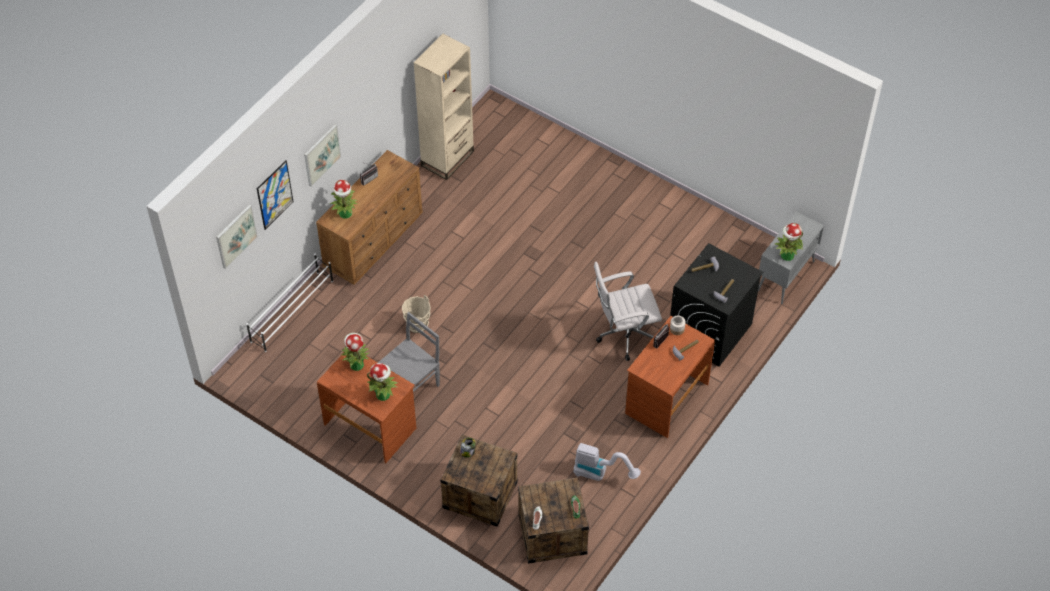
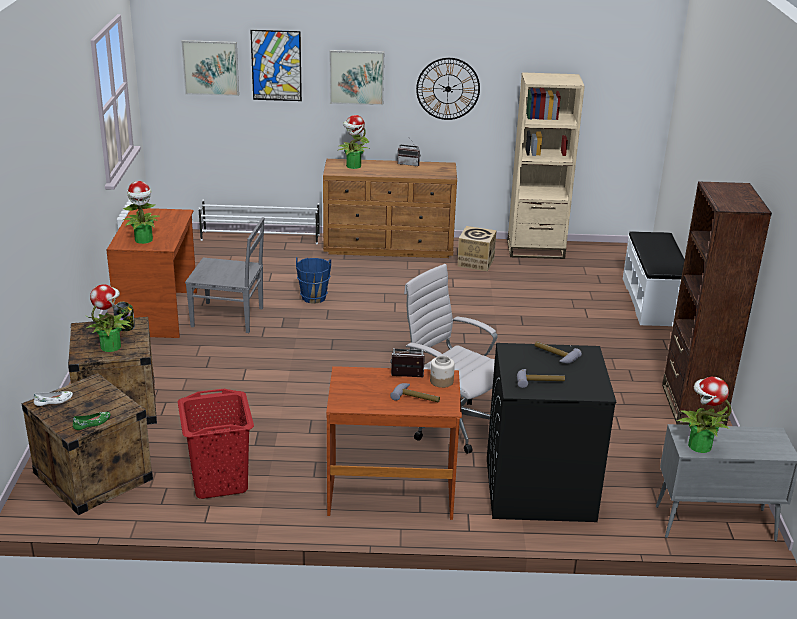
camera: 55 degrees right, 25 degrees down
(356, 364) = (171, 218): potted plant -> potted plant (111, 346)
(373, 110) = (448, 89): none -> wall clock
(417, 325) = (313, 297): beige bucket -> blue bucket
(438, 204) = (475, 262): none -> cardboard box
(566, 145) = (653, 301): none -> white bench
(601, 473) = (220, 481): vacuum cleaner -> red laundry basket
(687, 210) = (693, 405): none -> brown bookcase

